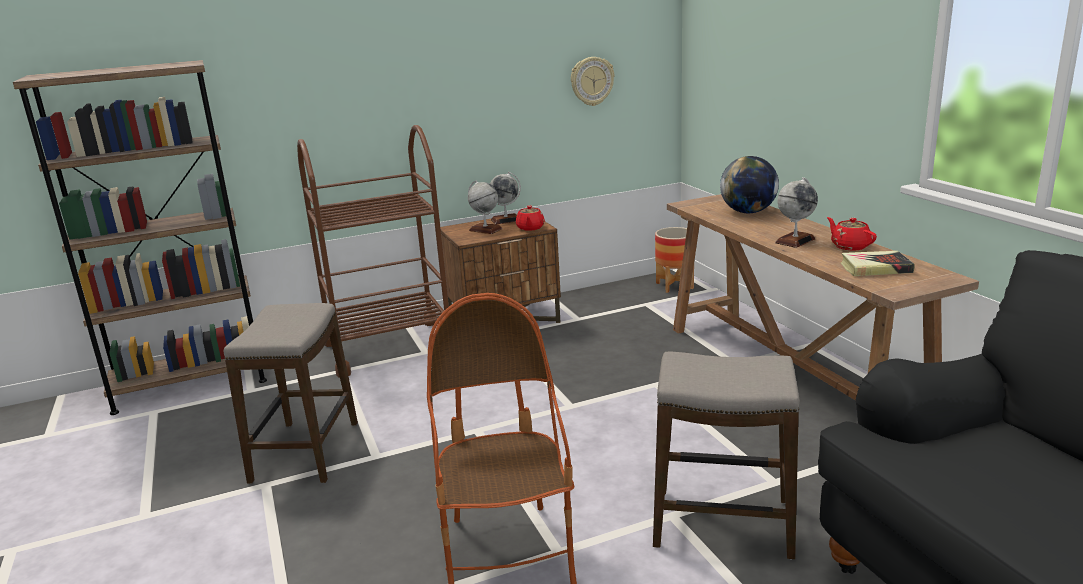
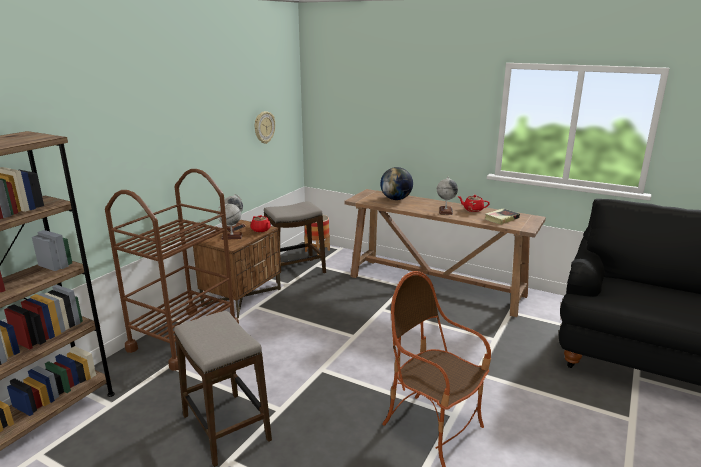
camera: 40 degrees left, 0 degrees up
(722, 523) = (500, 367): stool -> stool (295, 271)

